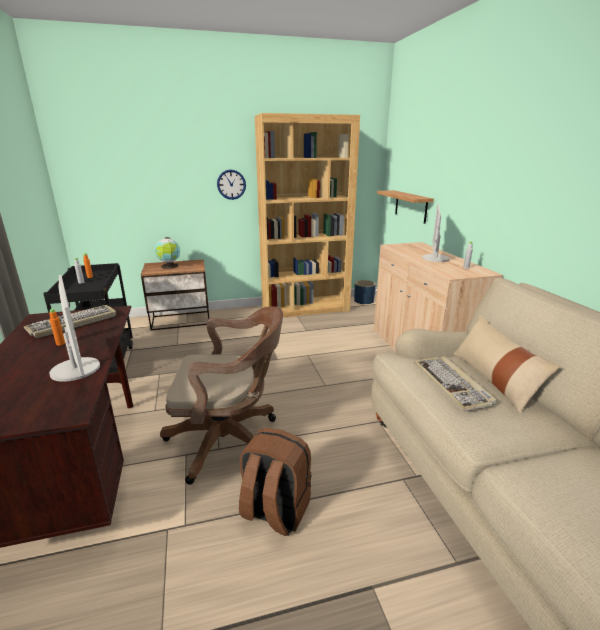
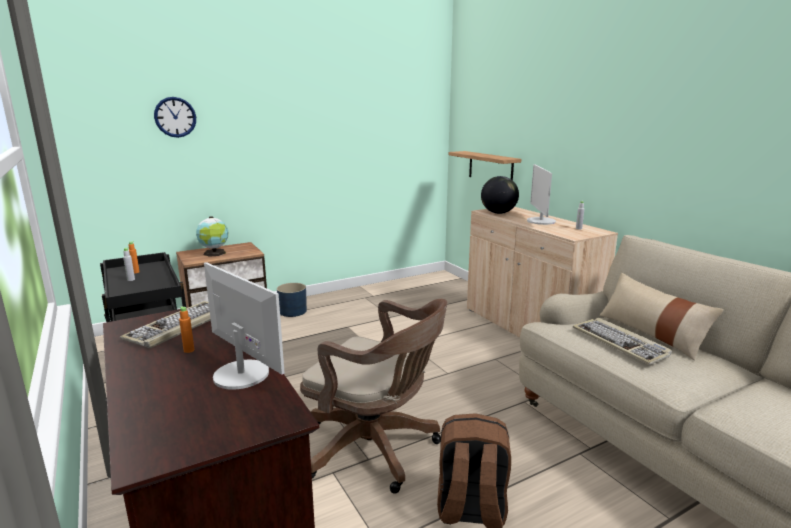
camera: 15 degrees left, 5 degrees down
(230, 441) = (376, 448): brown office chair -> brown office chair turned 45 degrees clockwise
(231, 184) = (283, 149): wall clock -> wall clock (175, 117)
(305, 308) = (375, 292): brown bookcase -> none
(364, 300) = (437, 277): blue planter -> blue planter (293, 311)
(403, 248) = (498, 213): none -> globe

